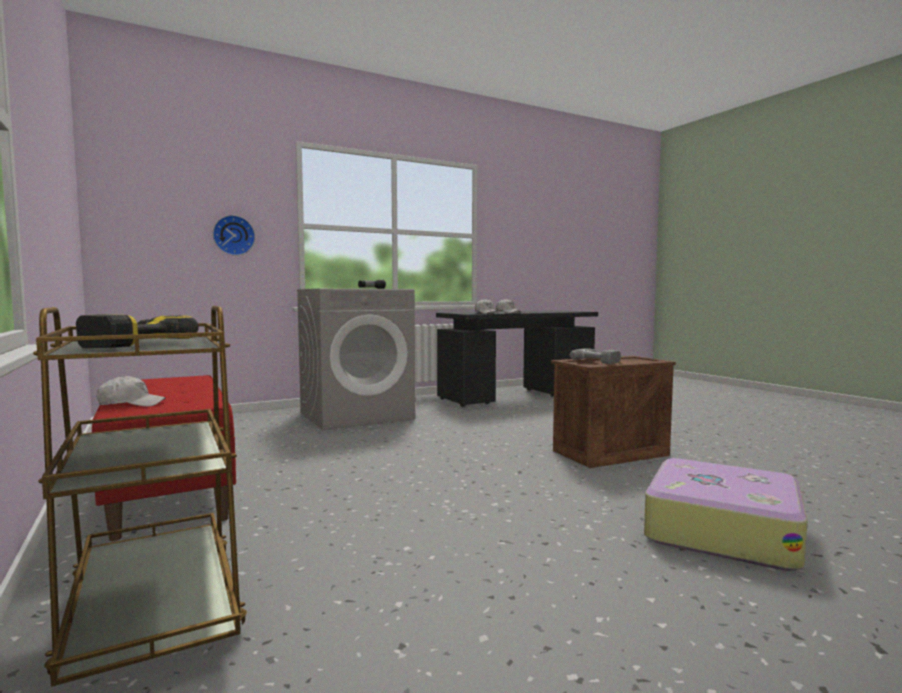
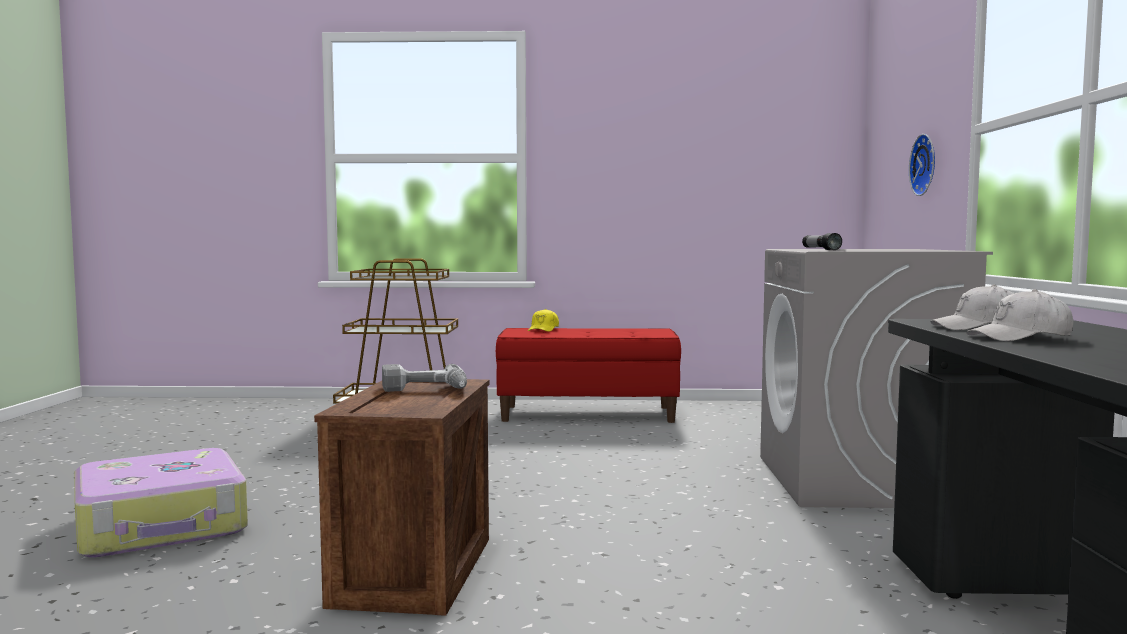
camera: 120 degrees right, 0 degrees up
(126, 344) = (402, 277): power drill -> none
(131, 404) = (543, 329): white cap -> yellow cap

